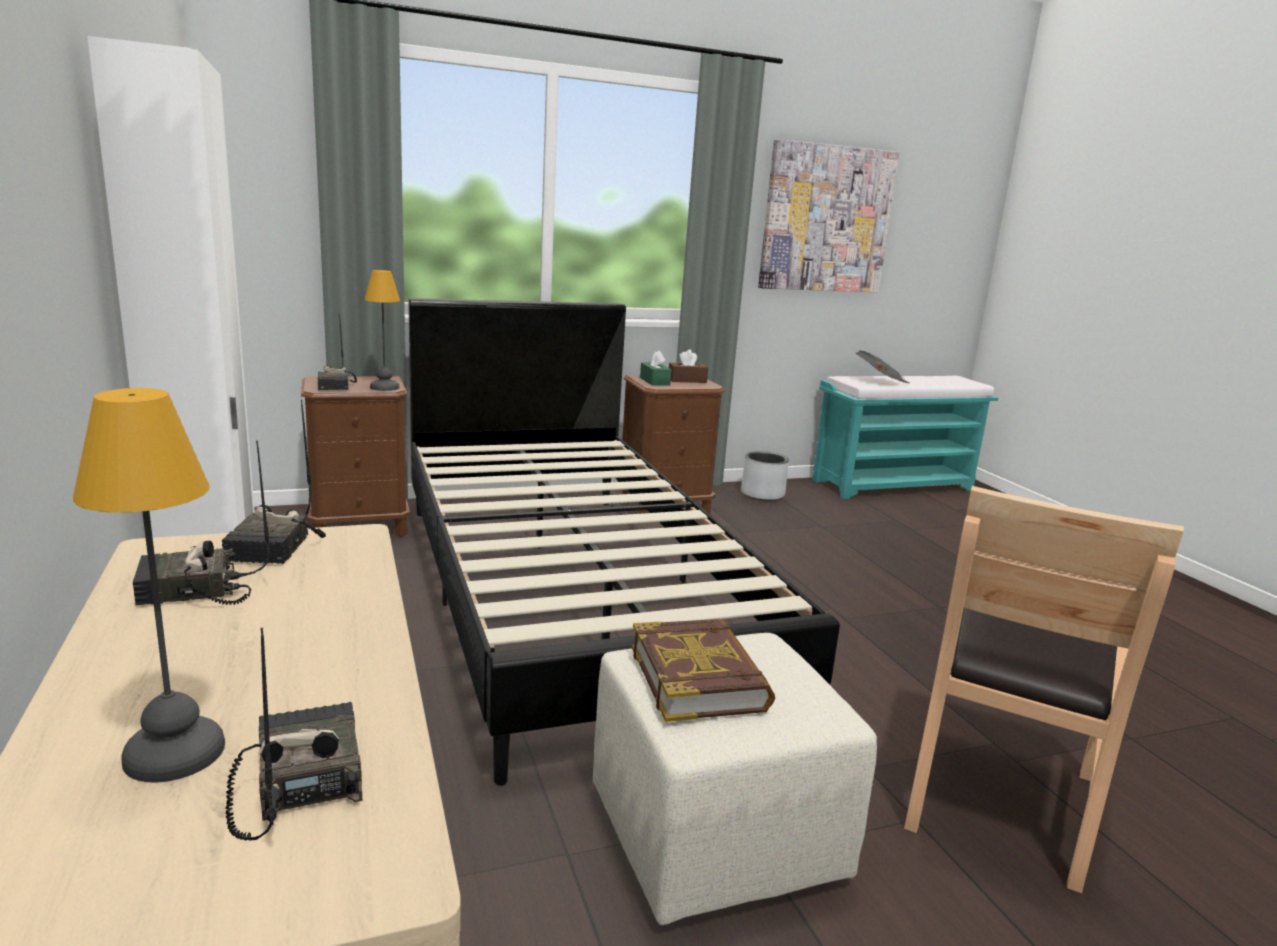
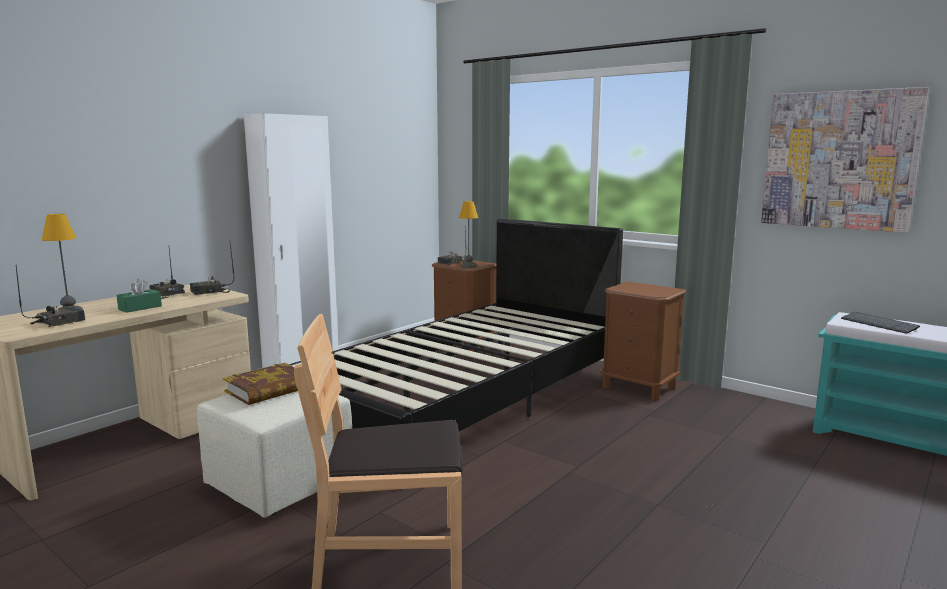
camera: 60 degrees right, 5 degrees down
(654, 381) = (628, 286): green tissue box -> green tissue box (140, 308)
(687, 380) = (656, 289): brown tissue box -> none
(762, 494) = (742, 405): grey planter -> none
(880, 382) = (879, 324): newspaper -> keyboard

